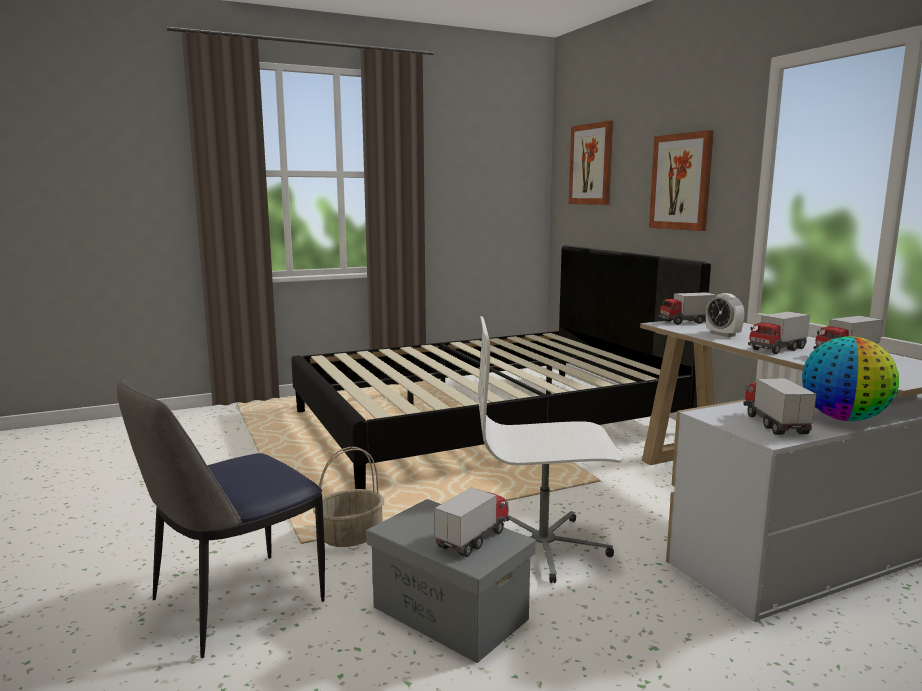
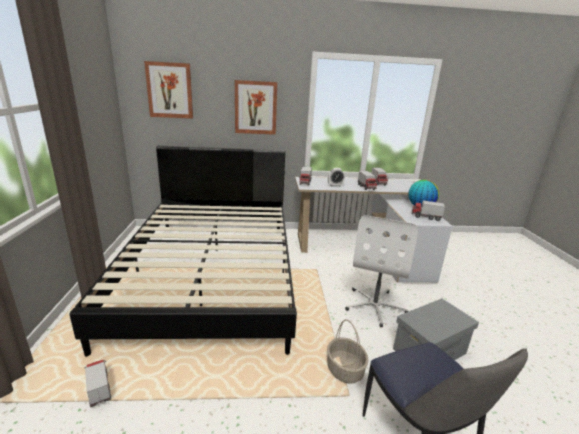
camera: 70 degrees left, 10 degrees up
(473, 538) = (443, 313): toy truck -> toy truck (99, 389)

